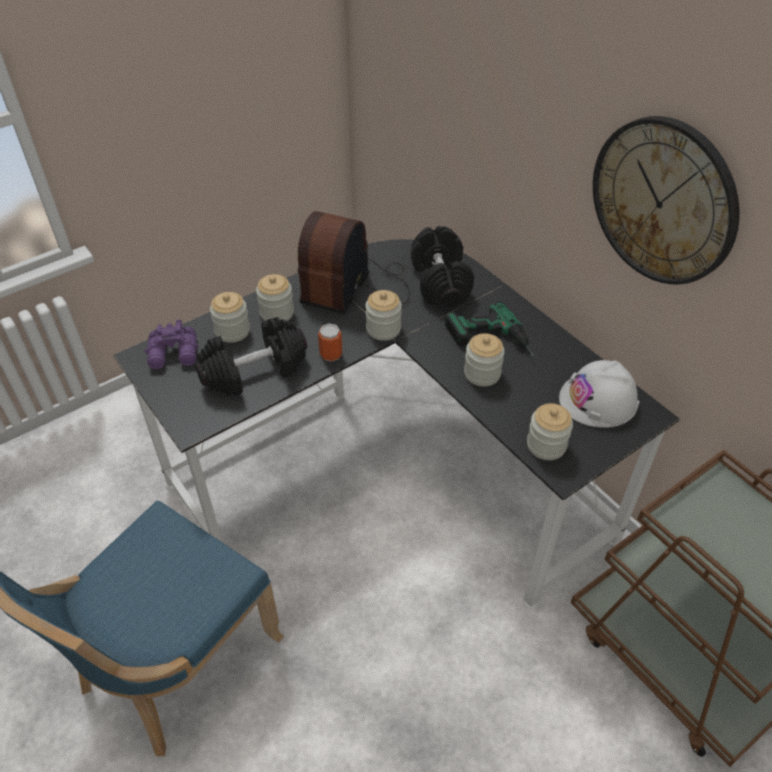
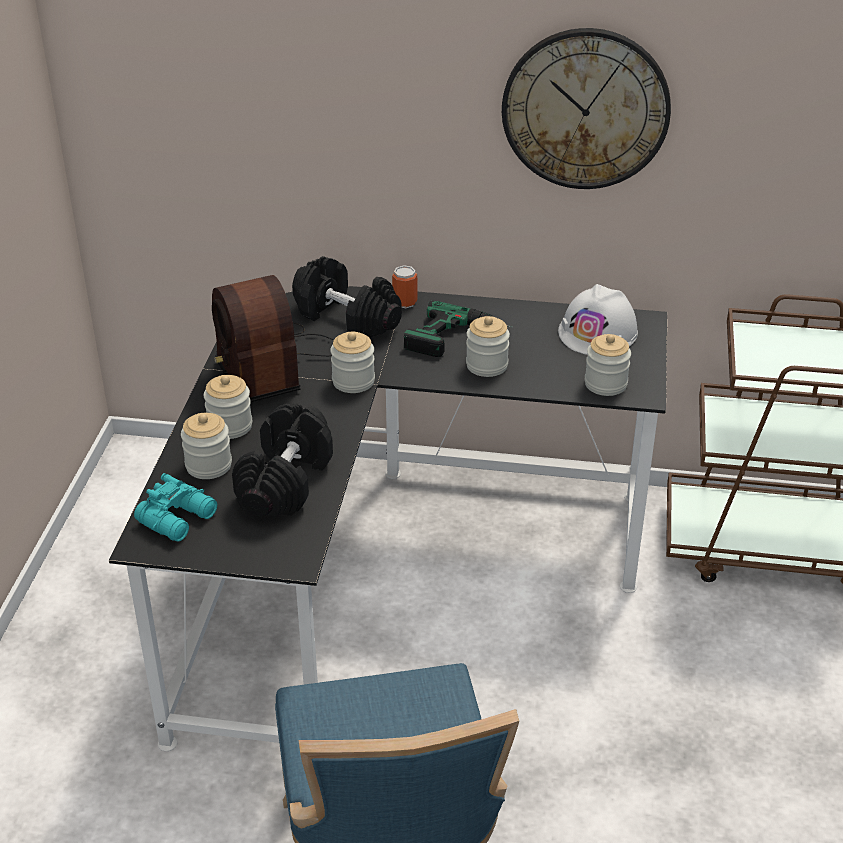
camera: 45 degrees left, 10 degrees down
(174, 354) = (179, 518): purple binoculars -> turquoise binoculars
(331, 354) = (336, 427): can -> can (405, 302)

